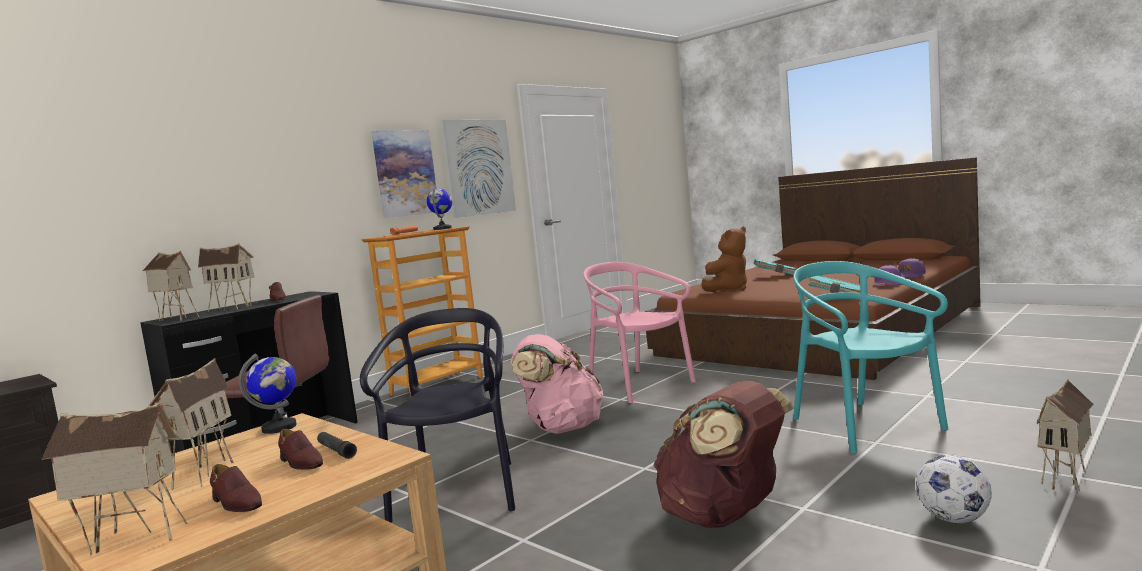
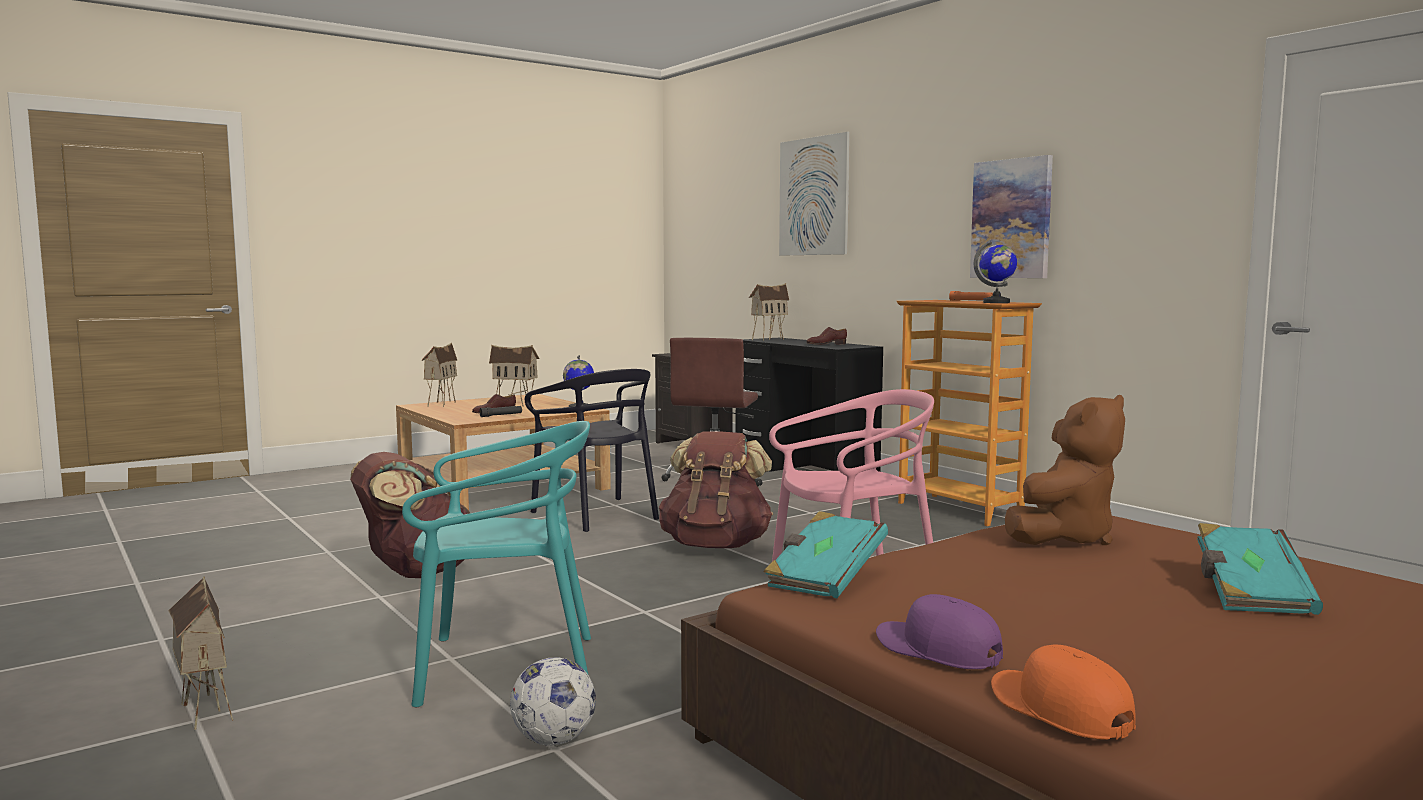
camera: 100 degrees right, 0 degrees up
(233, 308) = (799, 342): toy house -> none
(236, 503) = (453, 409): brown shoe -> none
(459, 492) = (597, 515): black chair -> black chair turned 45 degrees clockwise
(479, 167) = (1137, 210): picture -> picture (814, 196)
(561, 428) = (716, 546): pink backpack -> brown backpack
(728, 289) = (1063, 538): brown plush toy -> brown plush toy turned 105 degrees counterclockwise
(909, 276) = (1059, 710): purple cap -> orange cap
(954, 519) = (260, 637): football -> football (553, 740)

